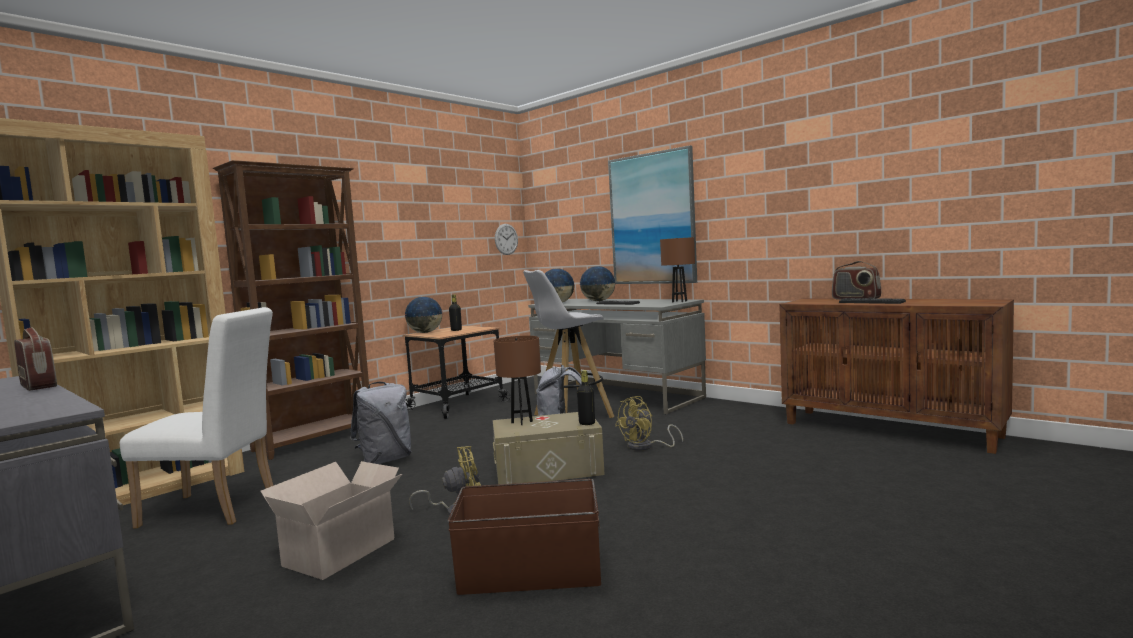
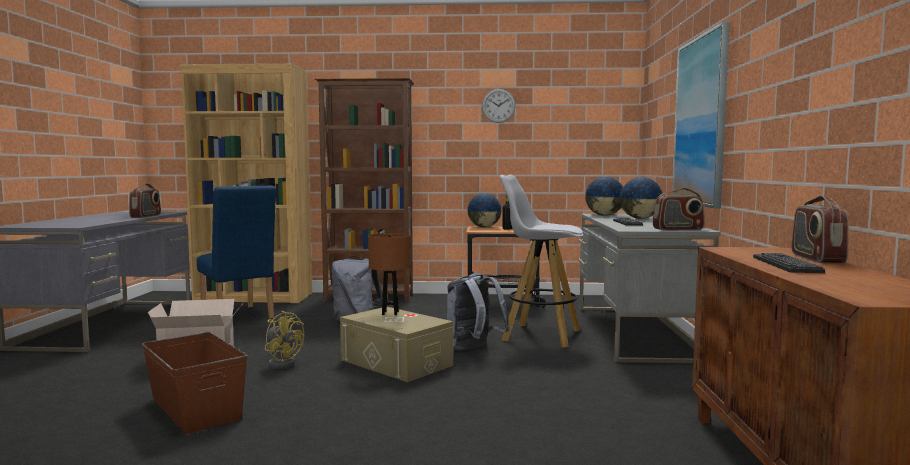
camera: 50 degrees right, 0 degrees up
(217, 509) = (238, 317): white chair -> blue chair
(506, 239) = (610, 142): wall clock -> wall clock (498, 105)
(587, 423) = (410, 328): black bottle -> none
(646, 447) = (500, 378): yellow fan -> none
(679, 301) = (678, 229): brown table lamp -> radio

